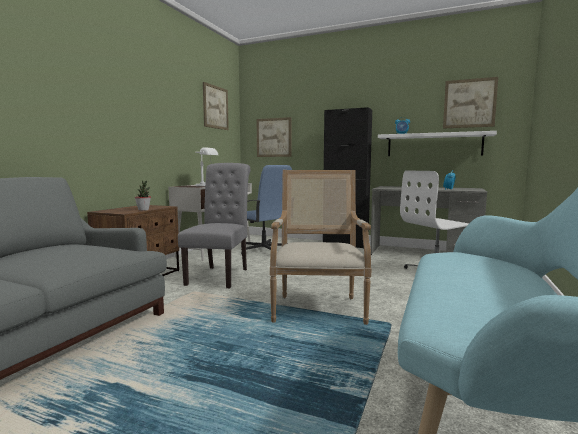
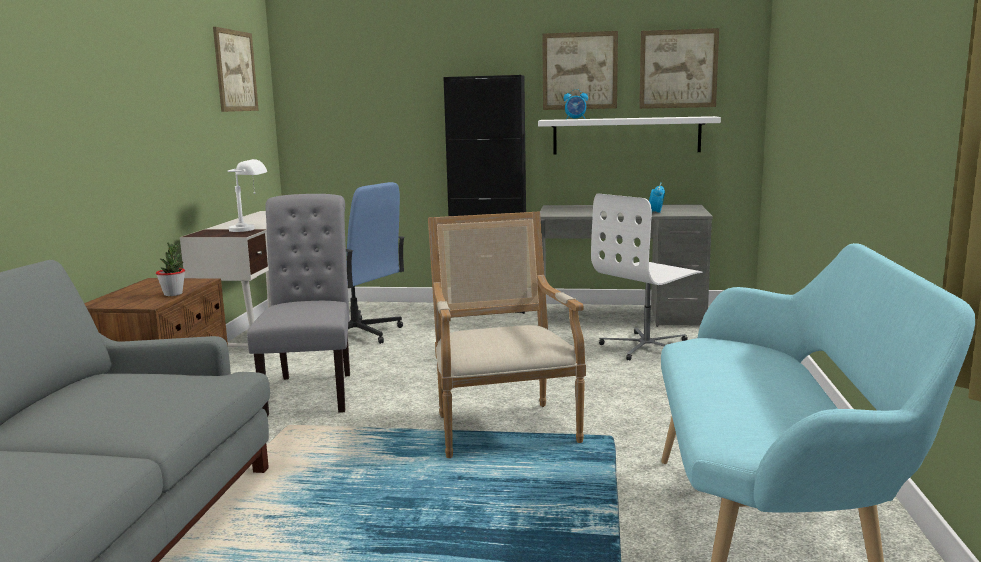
camera: 15 degrees left, 5 degrees up
(274, 137) = (344, 121): picture -> picture (579, 71)

